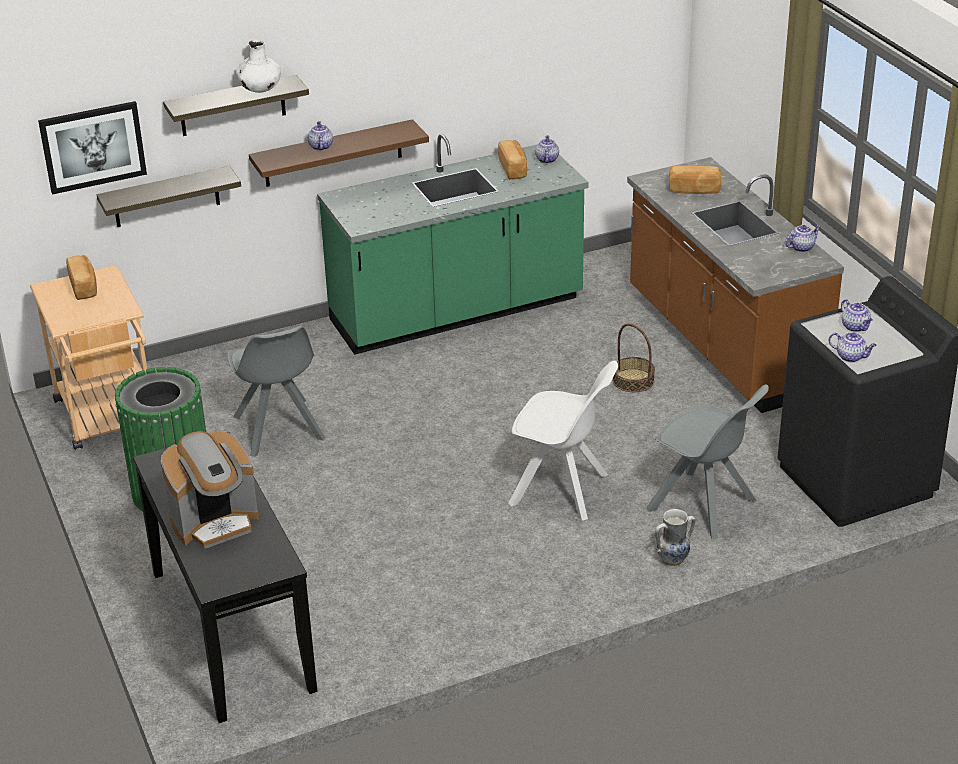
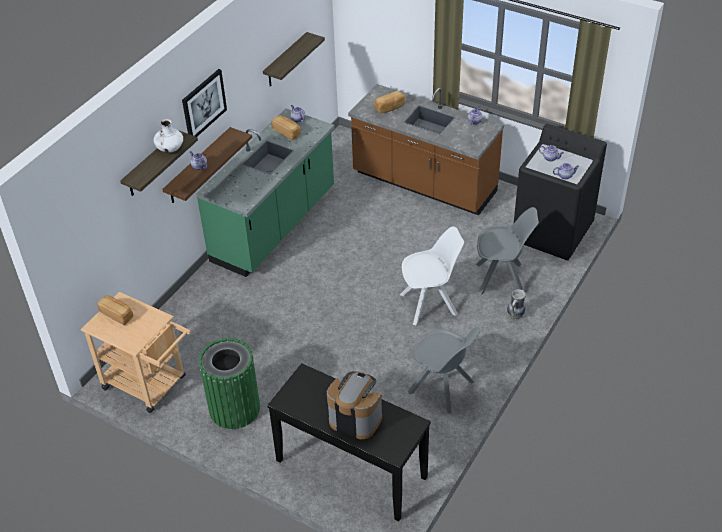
camera: 35 degrees left, 10 degrees up
(93, 146) = (90, 227): picture -> picture (203, 104)
(166, 197) = (128, 236): shelf -> shelf (286, 60)
(215, 522) = (355, 419): coffee machine -> coffee machine turned 90 degrees counterclockwise
(279, 429) = (253, 342): grey chair -> grey chair (442, 388)
(633, 380) = (403, 225): basket -> none

